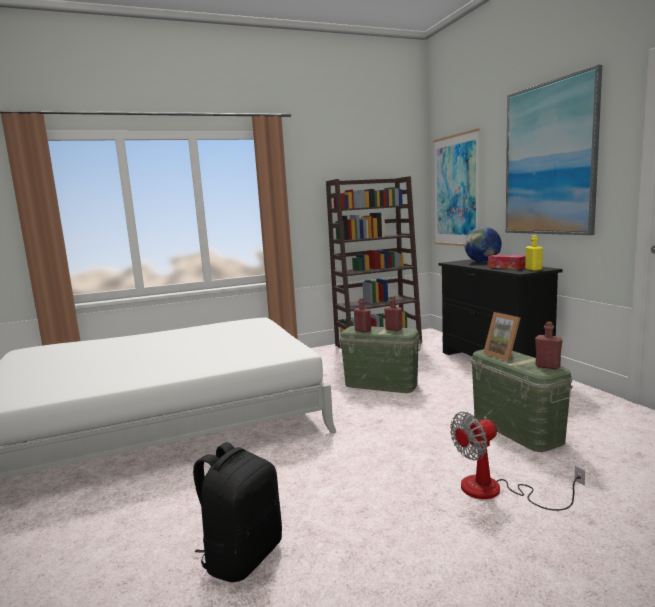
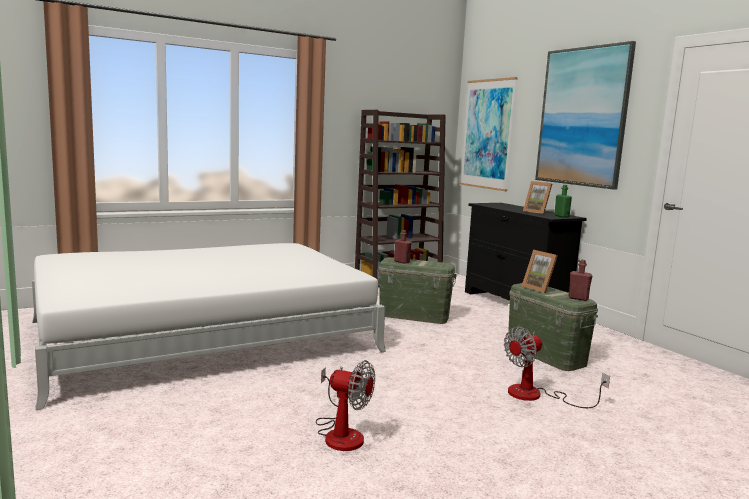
camera: 10 degrees left, 0 degrees up
(242, 555) = (341, 433): black backpack -> fan
(393, 329) = (431, 262): red bottle -> none
(482, 262) = (511, 206): globe -> none
(507, 267) = (537, 212): tissue box -> picture frame
(533, 269) = (561, 216): yellow bottle -> green bottle

